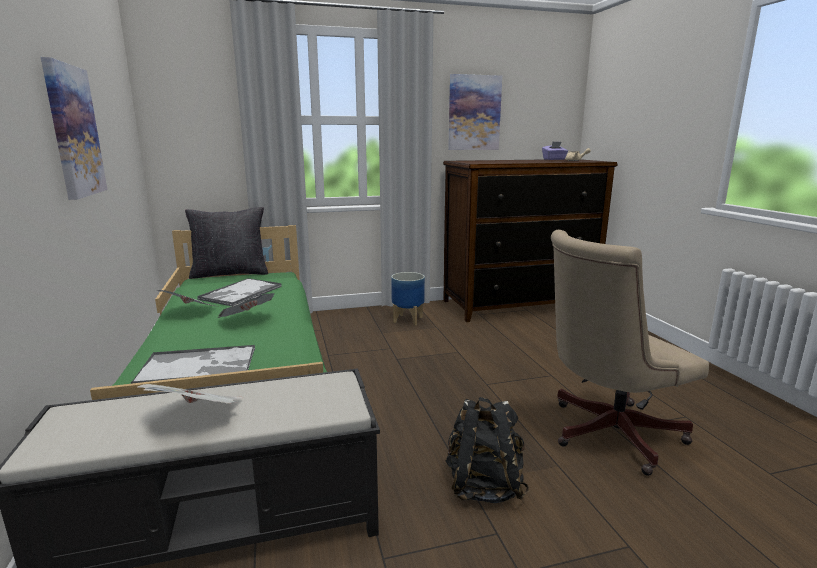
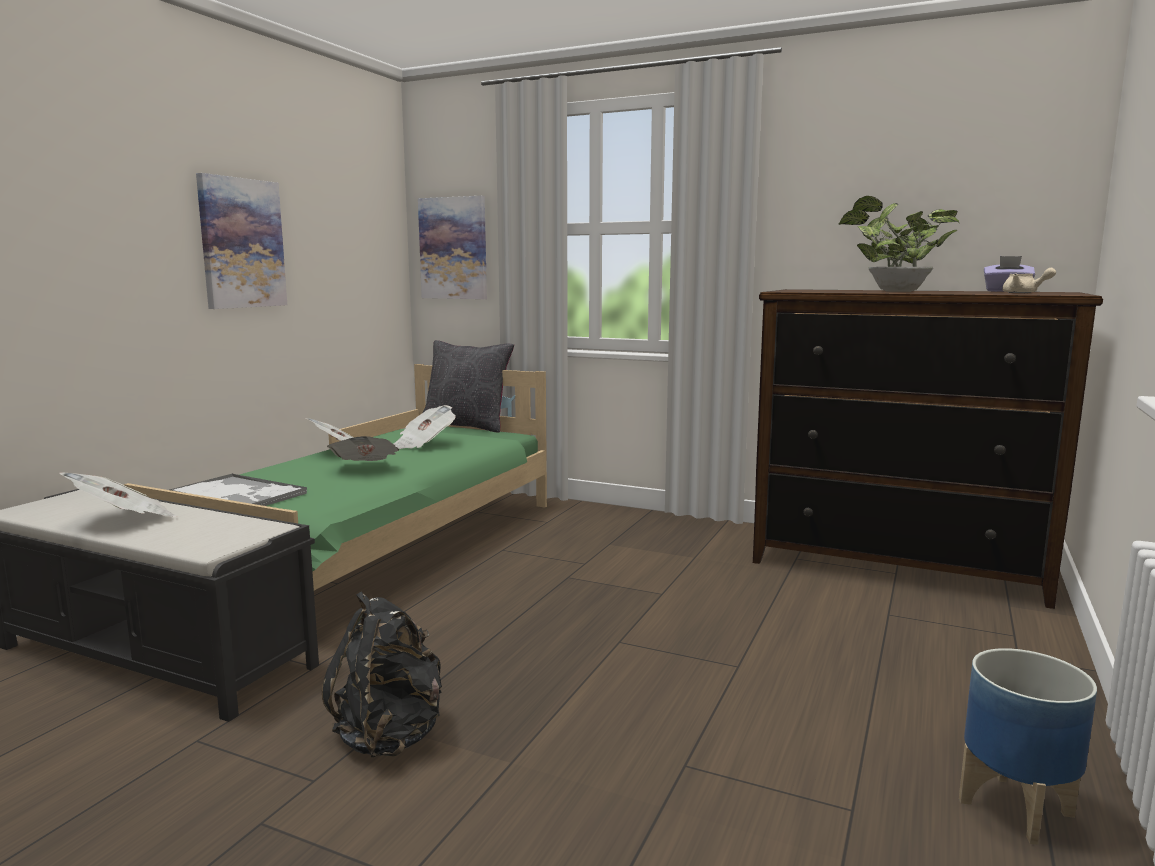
camera: 40 degrees right, 5 degrees down
(240, 293) = (423, 444): tray -> newspaper
(408, 319) = (674, 538): planter -> planter (1016, 807)
(474, 113) = (846, 208): picture -> picture (453, 248)
(517, 161) = (893, 291): none -> potted plant
(606, 434) = (656, 764): beige office chair -> none

